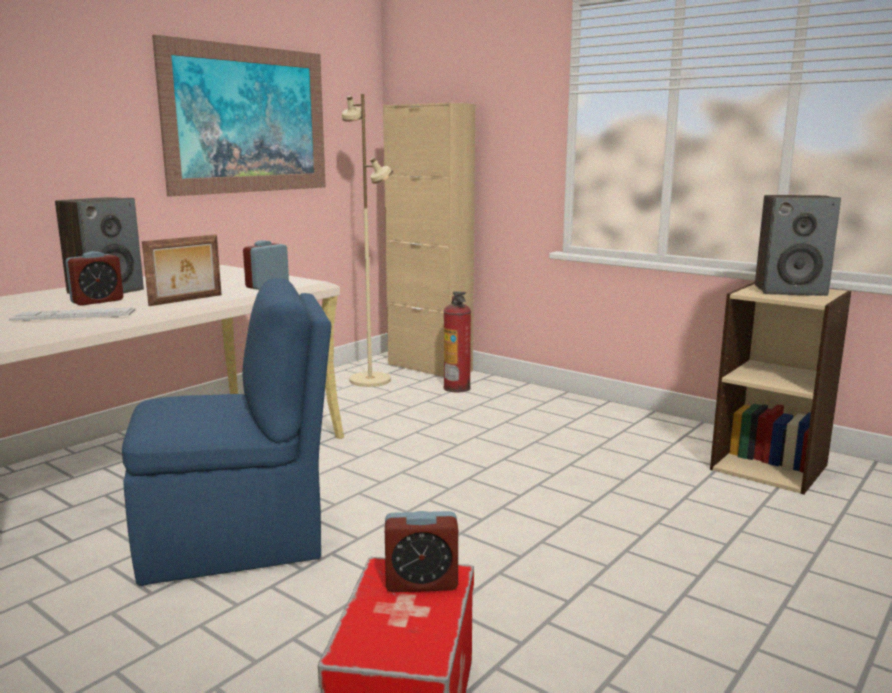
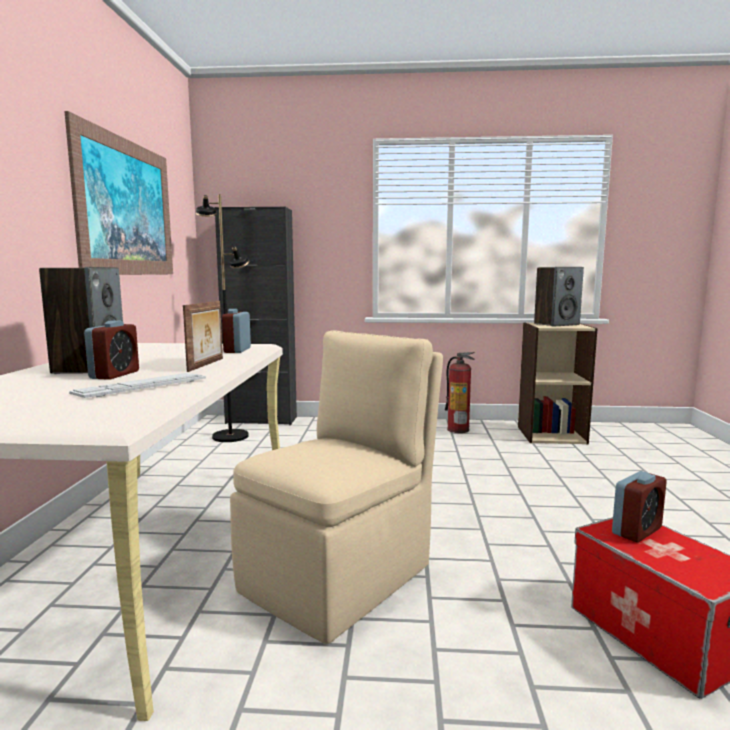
camera: 35 degrees left, 5 degrees down
(237, 540) = (340, 576): blue chair -> beige chair
(370, 380) = (230, 436): beige floor lamp -> black floor lamp
(429, 368) = (261, 420): beige cabinet -> black cabinet
(457, 388) = (306, 429): fire extinguisher -> fire extinguisher (458, 430)

